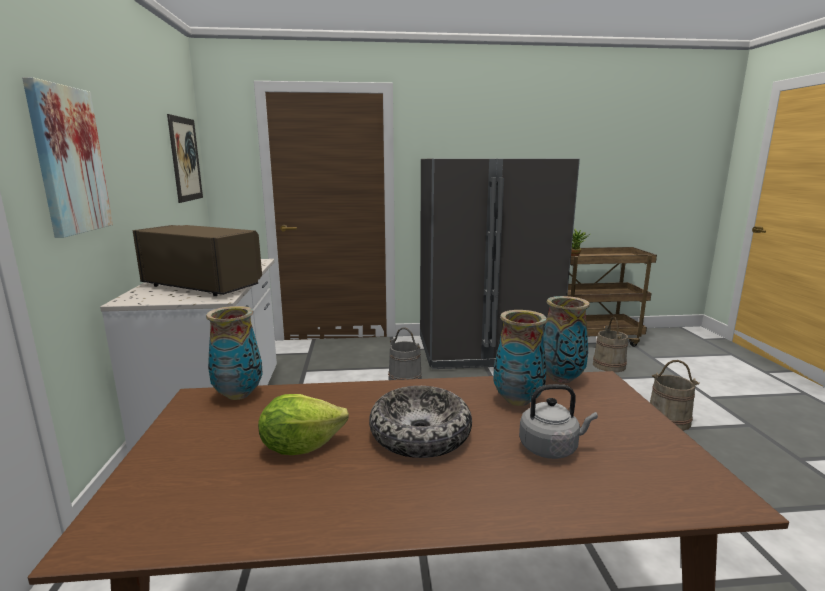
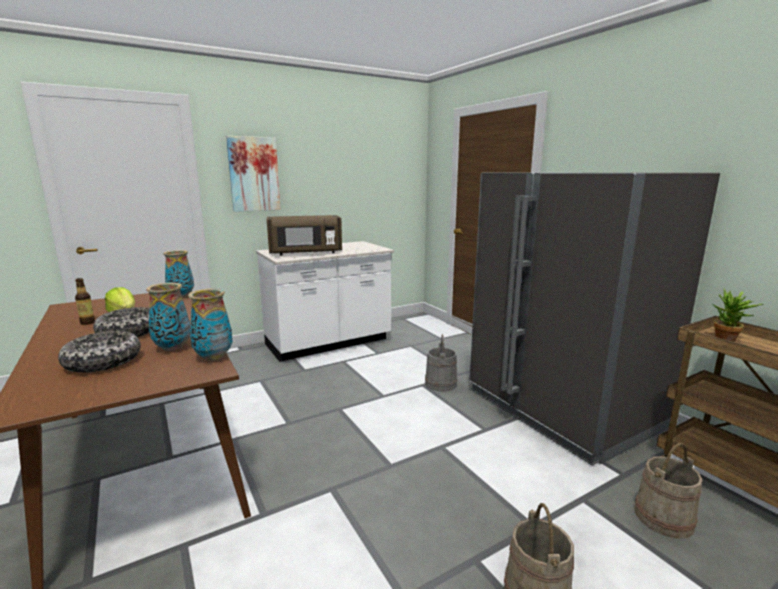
camera: 65 degrees right, 0 degrees up
(185, 159) = (394, 173): picture -> none
(204, 286) = (305, 253): brown microwave -> brown microwave turned 75 degrees clockwise
(317, 483) = (88, 322): none -> bottle
(551, 448) = (103, 361): grey kettle -> bowl

